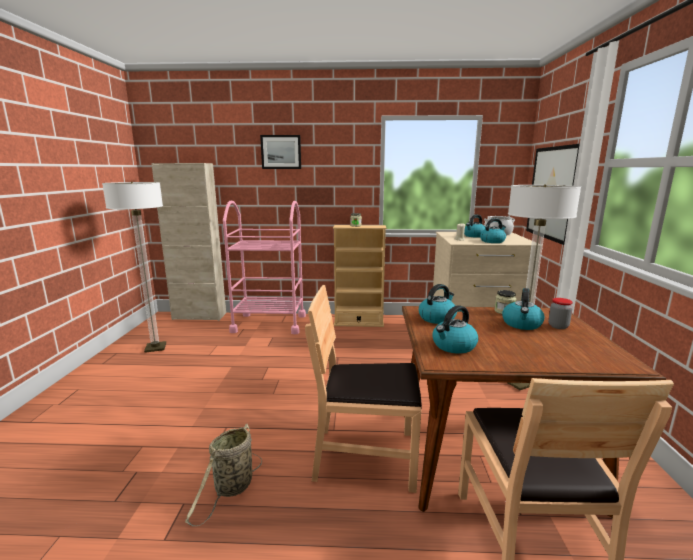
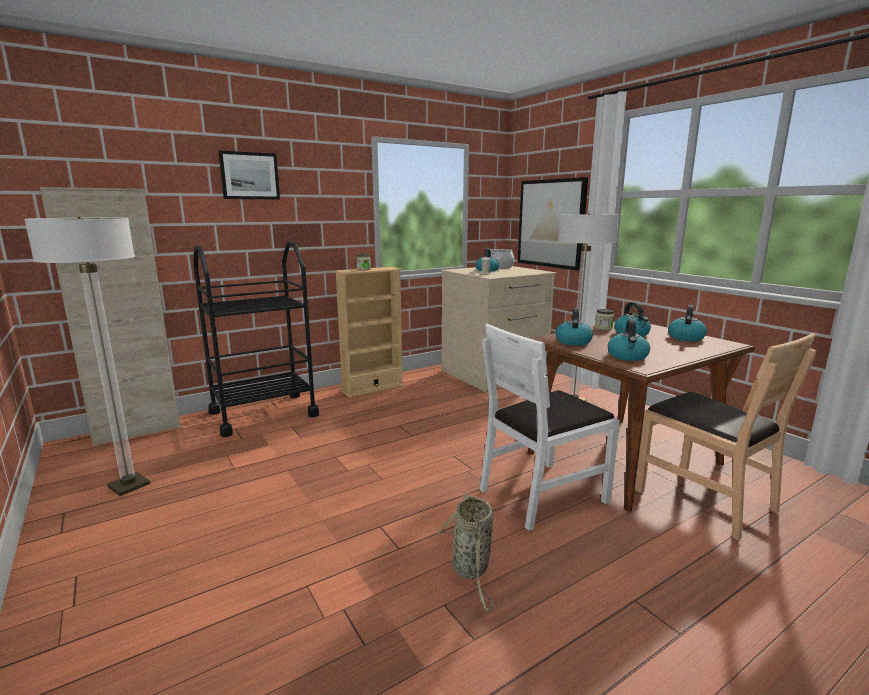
camera: 35 degrees left, 0 degrees up
(269, 323) = (263, 414): pink cart -> black cart
(365, 456) = (542, 494): brown chair -> white chair
(492, 241) = (515, 273): kettle -> kettle (685, 337)
(558, 326) = (653, 331): jar -> none

